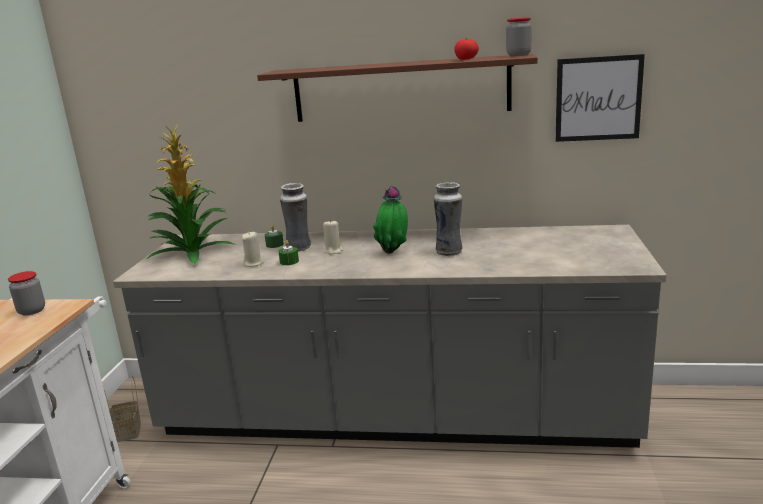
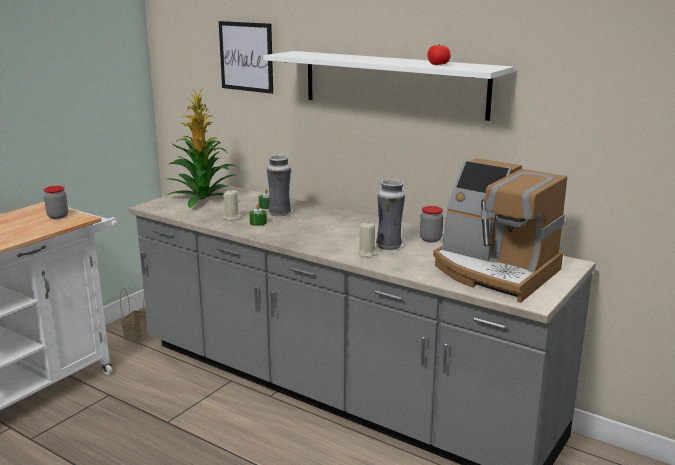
camera: 25 degrees right, 0 degrees up
(333, 251) = (301, 222): beige candle -> beige candle (367, 254)
(393, 252) = (344, 235): potted plant -> none
(400, 89) = (393, 83): brown shelf -> white shelf
(518, 55) = (491, 67): jar -> jar (430, 239)
(570, 251) = (494, 272): none -> coffee machine
(598, 99) = (576, 122): picture -> picture (246, 56)

